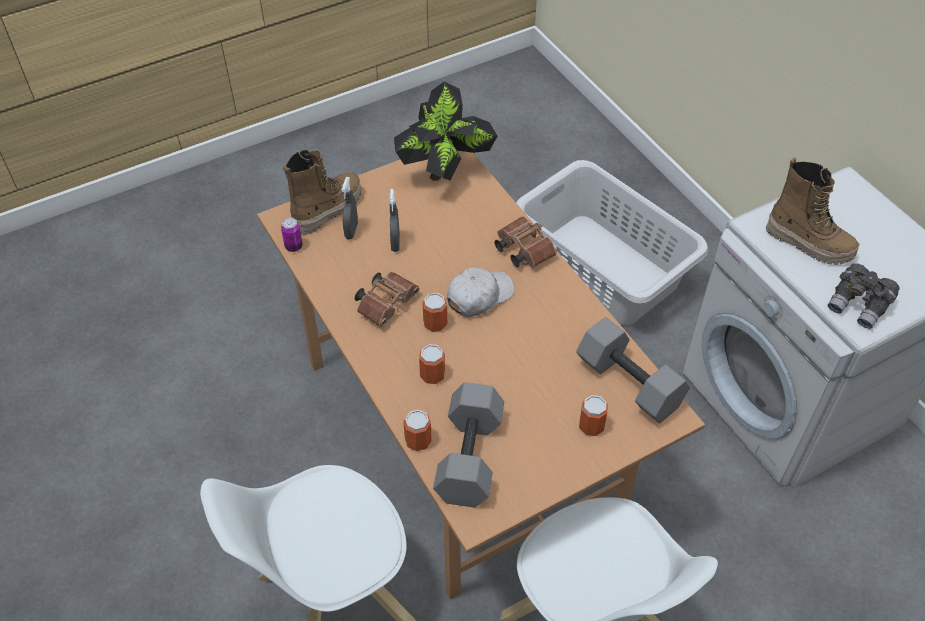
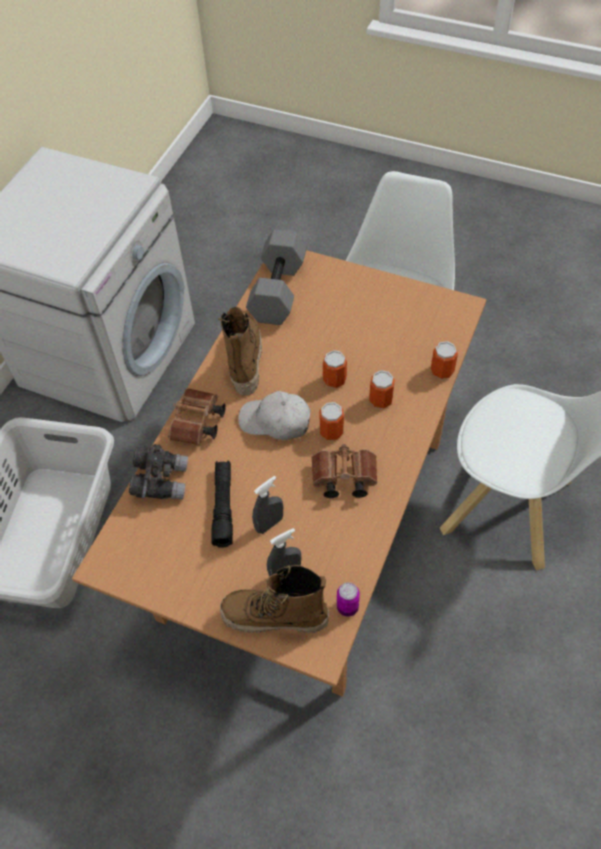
camera: 125 degrees left, 5 degrees up
(435, 227) = (223, 506): none -> black flashlight
(445, 172) = (138, 551): potted plant -> none
(471, 458) = (423, 335): grey dumbbell -> none
(591, 426) = (334, 291): can -> can (334, 380)
(809, 243) = (68, 235): boot -> boot (244, 360)
(859, 305) = (116, 190): grey binoculars -> grey binoculars (160, 481)

